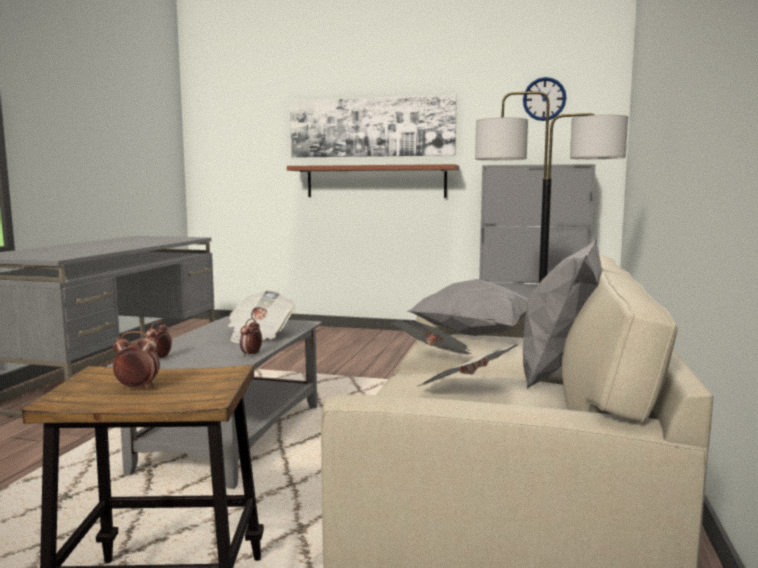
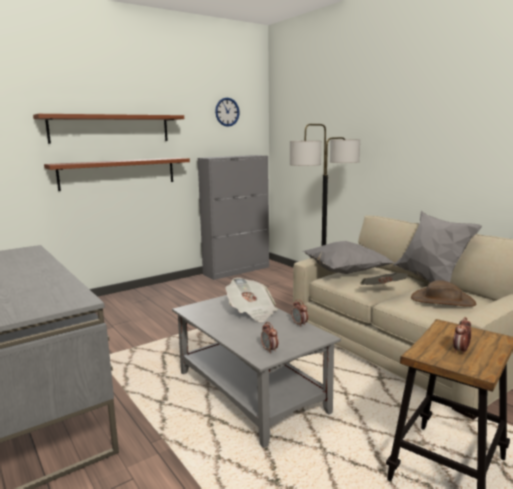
camera: 50 degrees left, 5 degrees up
(371, 127) = (111, 129): picture -> brown shelf
(465, 392) = (442, 300): newspaper -> brown hat

